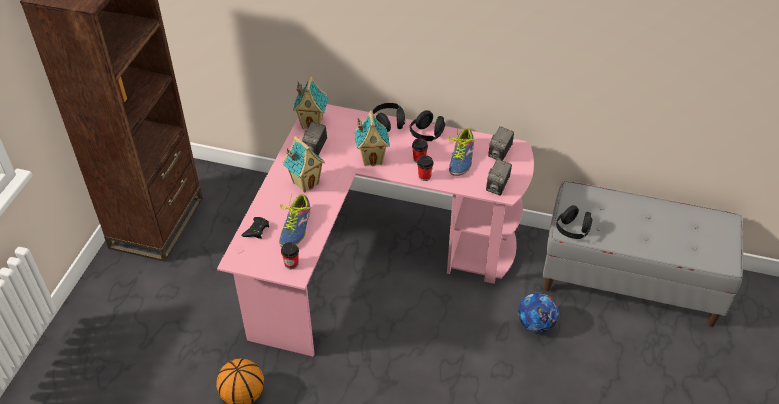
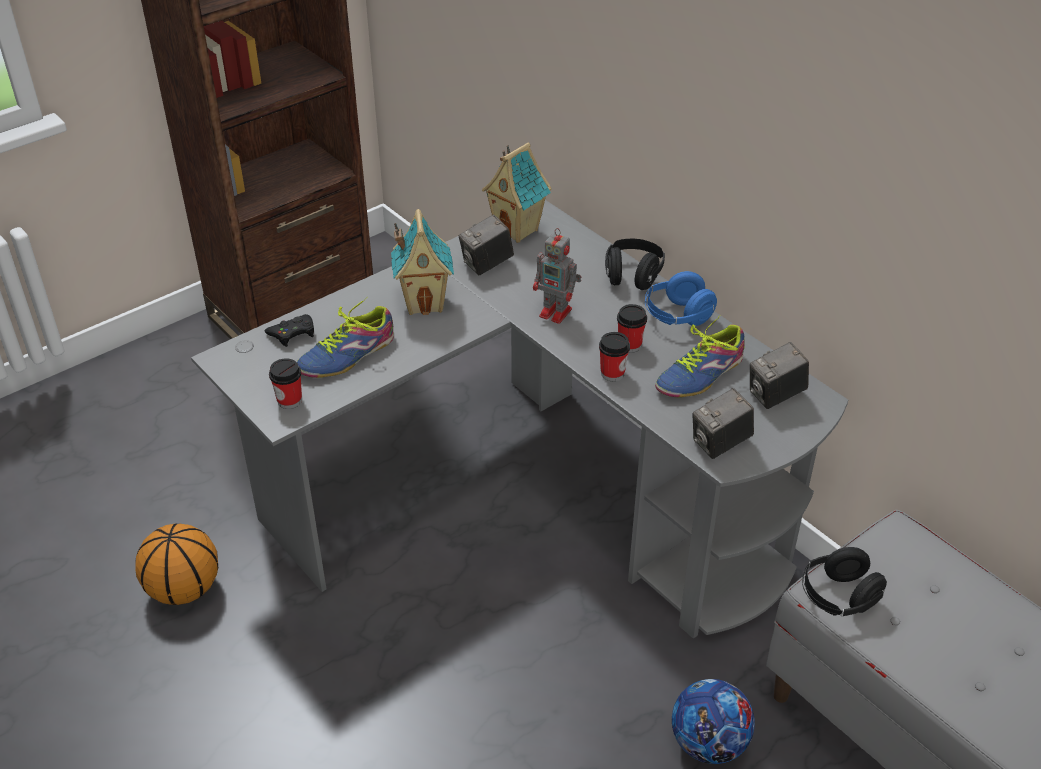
camera: 35 degrees right, 5 degrees down
(371, 258) = (532, 498): pink desk -> grey desk
(372, 158) = (557, 313): toy house -> toy robot
(427, 135) = (677, 316): black headphones -> blue headphones

